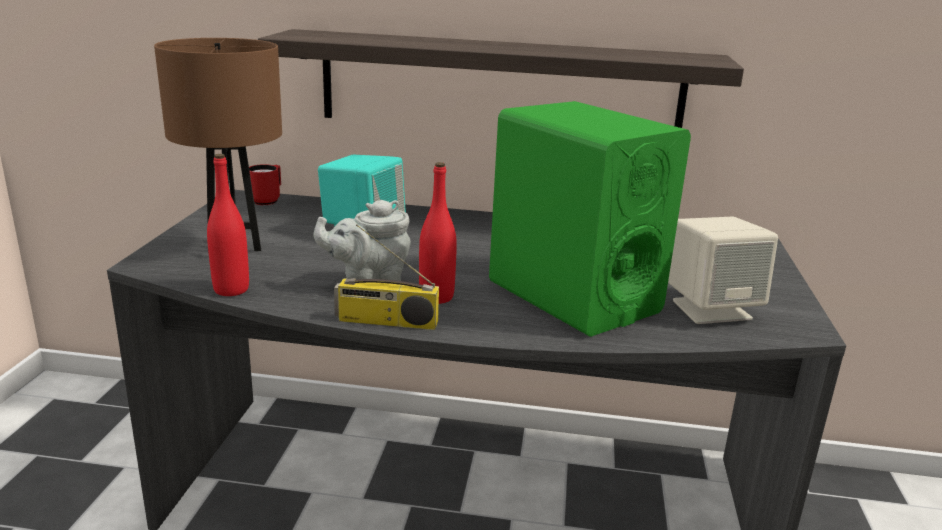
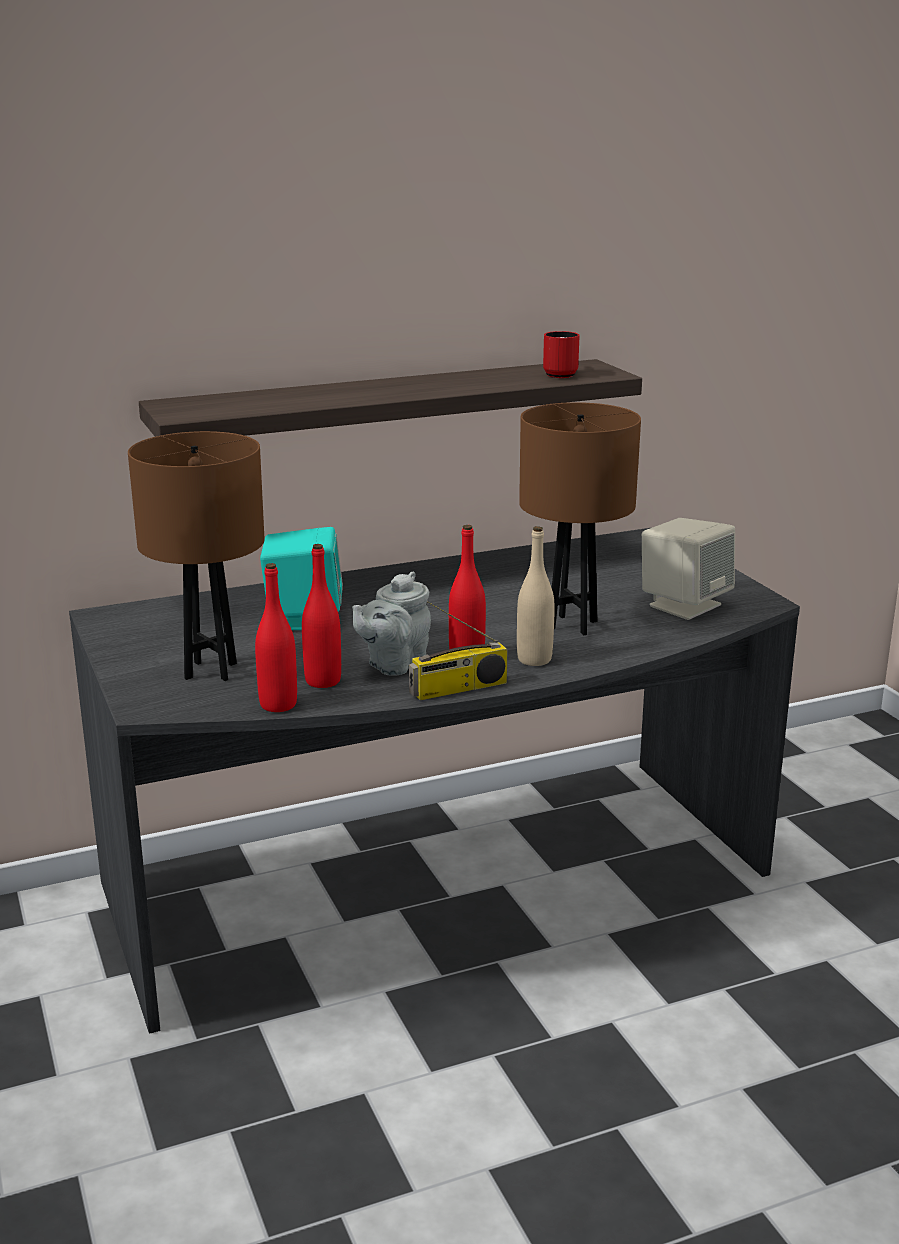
camera: 30 degrees left, 0 degrees up
(268, 200) = (141, 611): red mug -> red mug (558, 373)
(294, 282) = (323, 681): none -> red bottle
(492, 316) = (534, 659): none -> beige bottle
(572, 296) = (572, 625): green speaker -> brown table lamp

